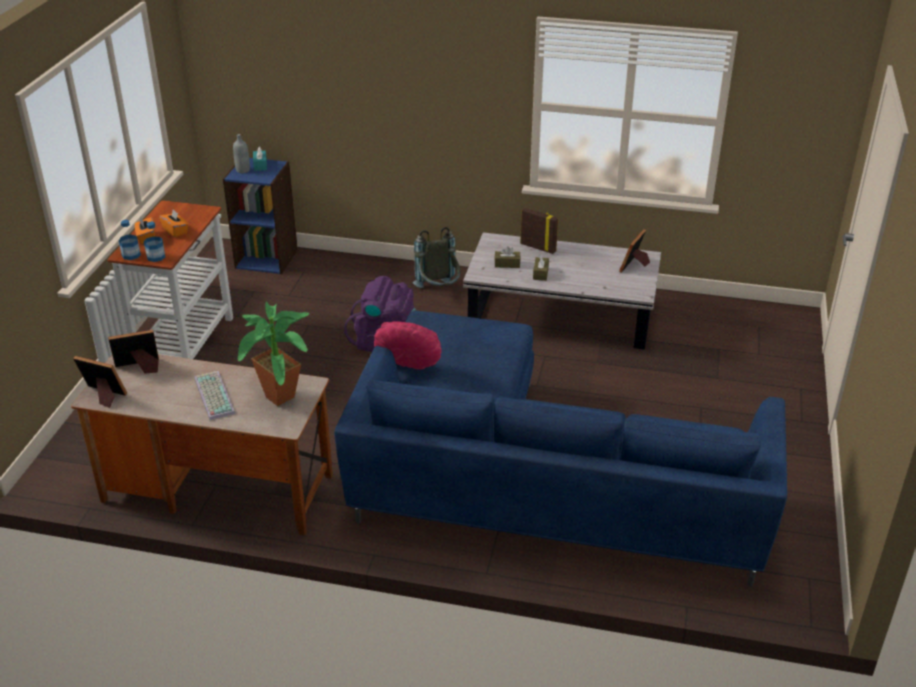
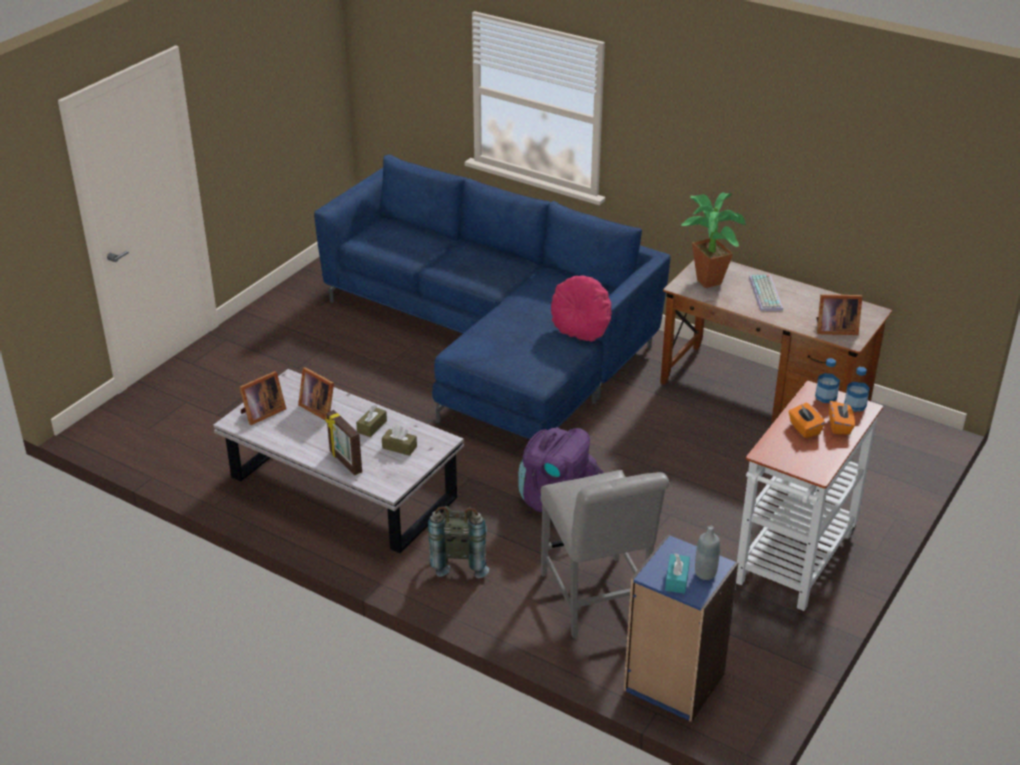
camera: 160 degrees left, 0 degrees up
(103, 396) = (864, 311): picture frame -> picture frame (318, 408)
(330, 288) = (596, 601): none -> grey chair

